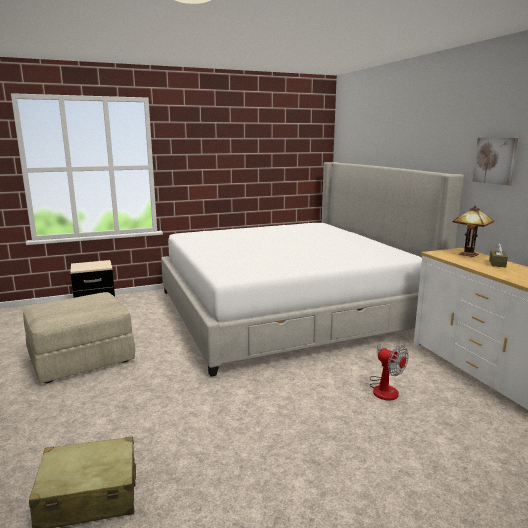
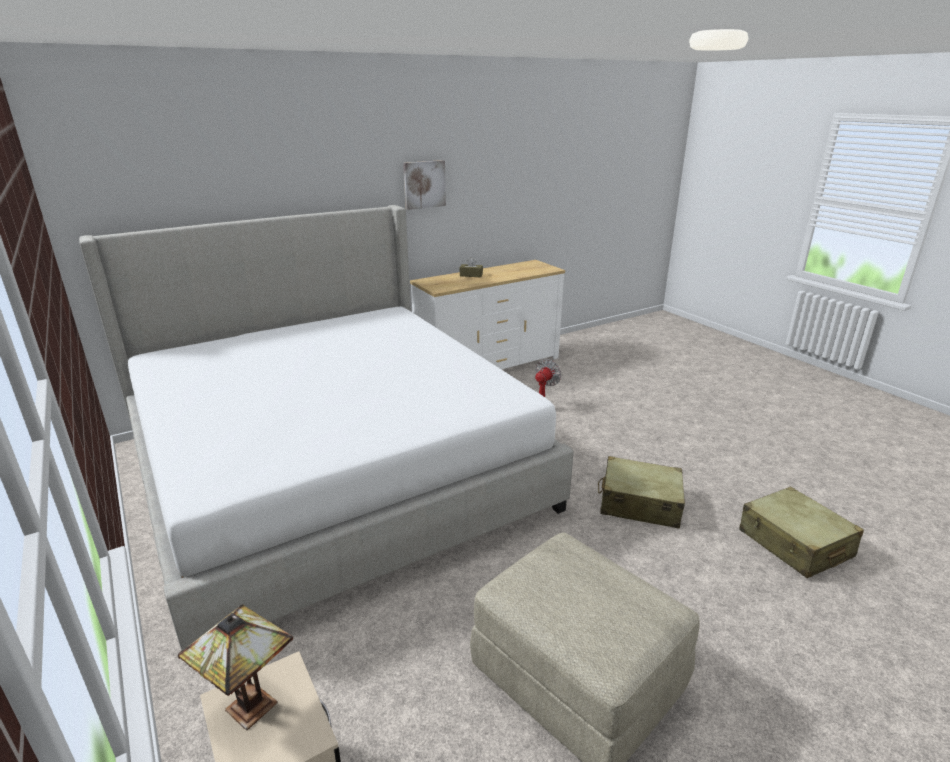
camera: 100 degrees left, 10 degrees up
(202, 414) = (639, 503): none -> beige suitcase
(468, 254) = (439, 280): table lamp -> table lamp (247, 706)

